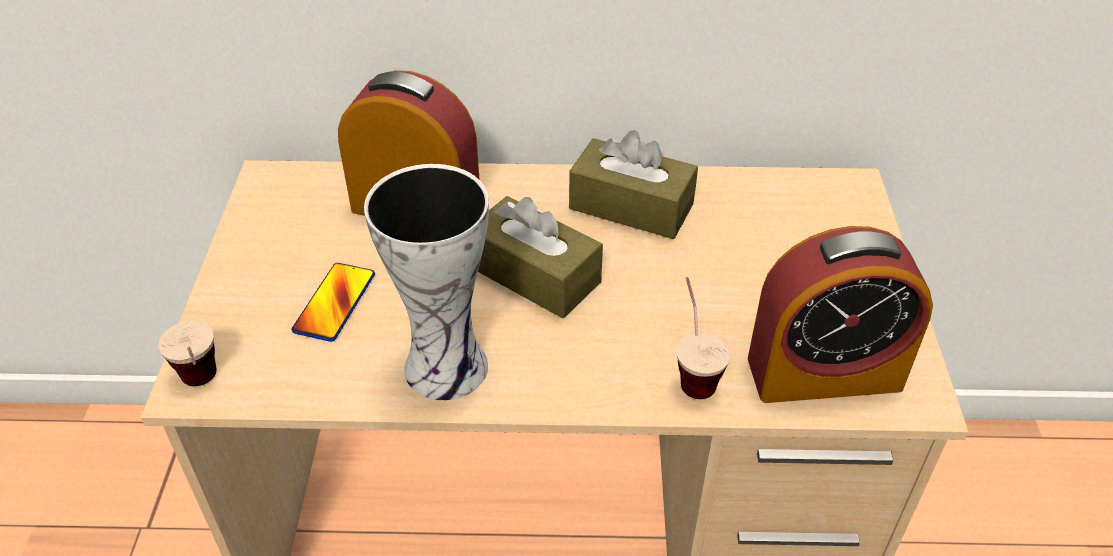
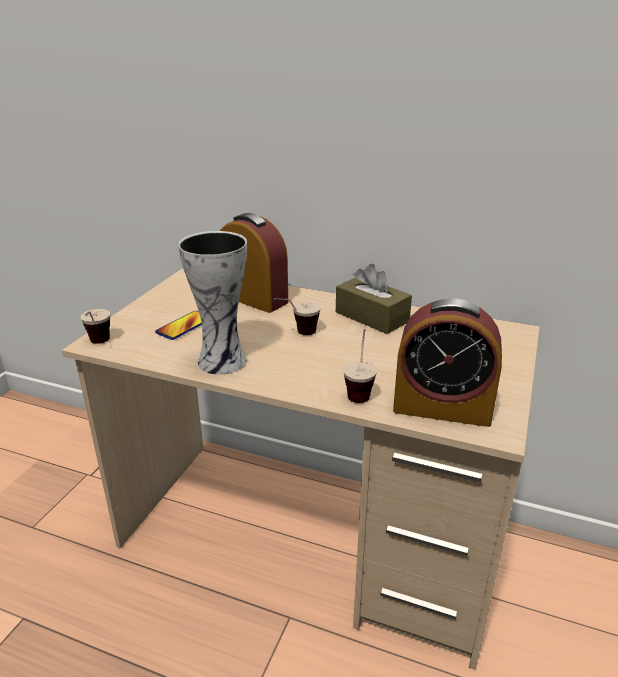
camera: 20 degrees right, 15 degrees down
(534, 275) = (297, 334): brown tissue box -> cup

